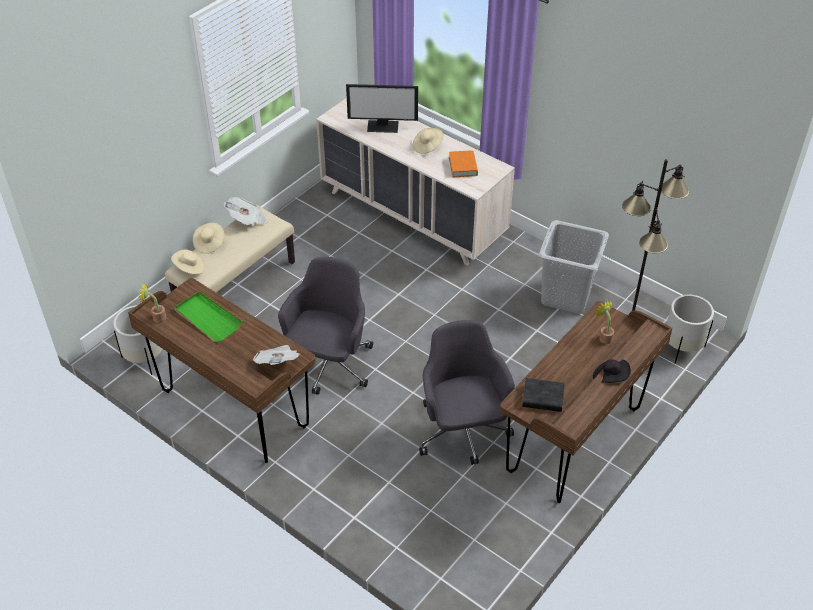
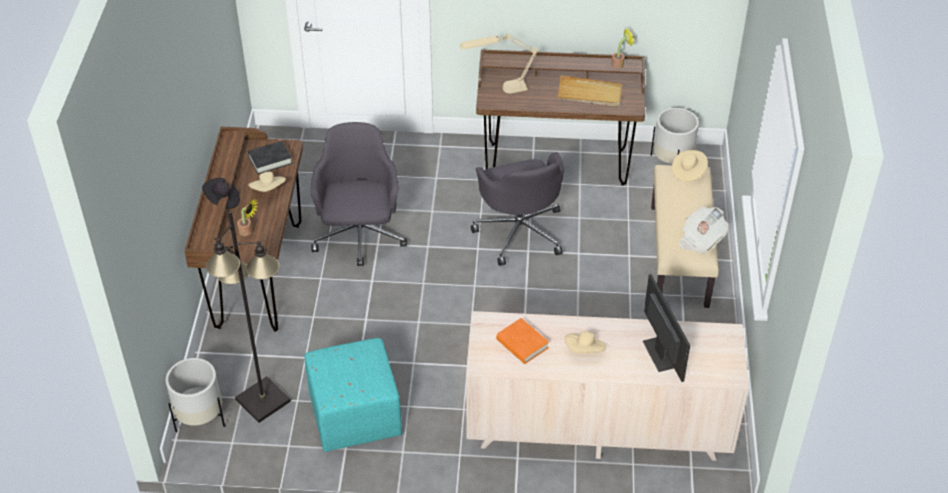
camera: 145 degrees right, 0 degrees up
(208, 318) = (589, 94): green tray -> beige tray
(209, 243) = (702, 200): beige hat -> beige hat (268, 190)
(278, 363) = (499, 90): newspaper -> beige table lamp
(383, 126) = (661, 353): monitor -> monitor turned 105 degrees clockwise
(462, 431) = (359, 237): grey office chair -> grey office chair turned 135 degrees counterclockwise
(566, 296) = (354, 415): grey laundry basket -> turquoise ottoman

